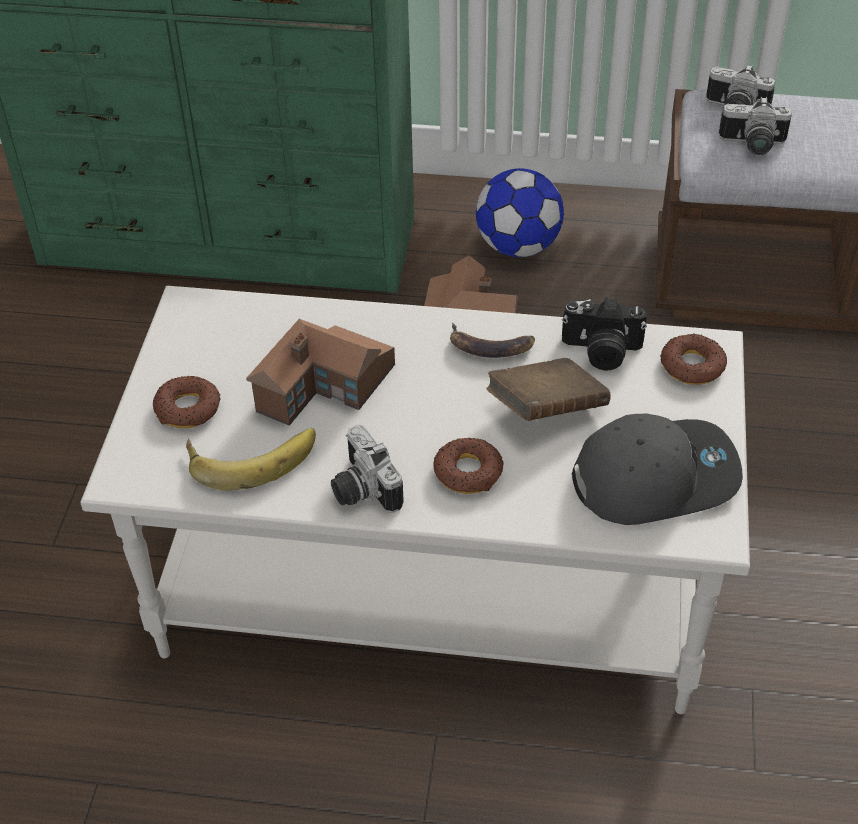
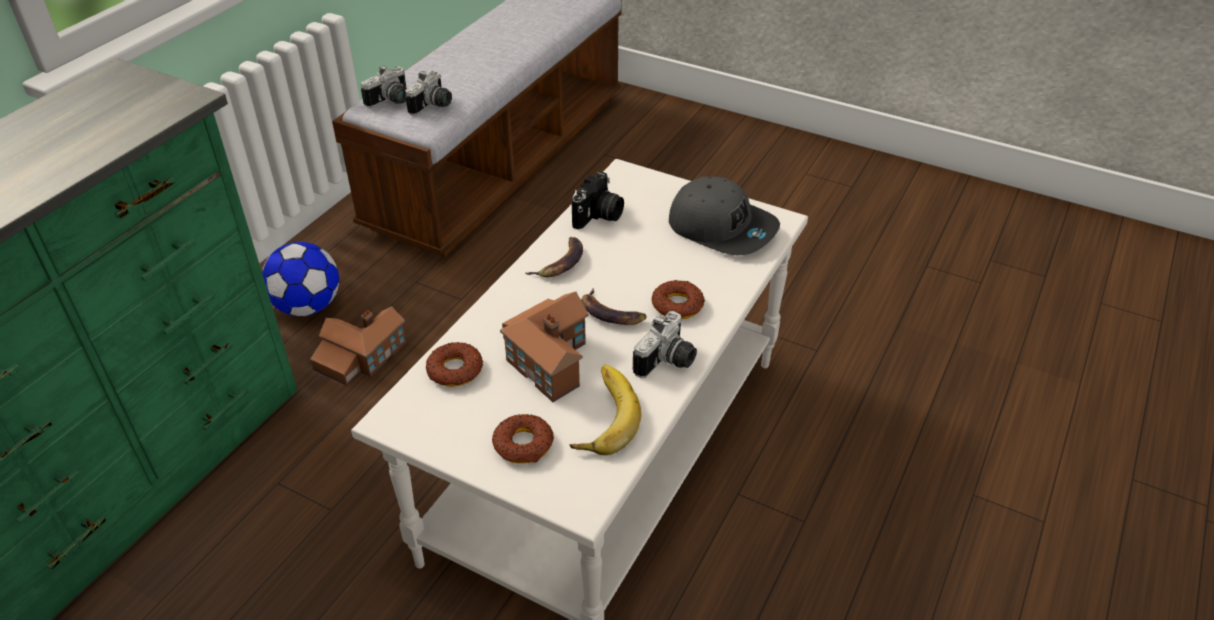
camera: 70 degrees left, 5 degrees down
(361, 490) = (668, 362): camera -> camera turned 45 degrees counterclockwise
(422, 416) = (611, 313): none -> banana
(546, 409) = (638, 254): brown book -> none
(655, 476) = (722, 227): grey cap -> grey cap turned 120 degrees clockwise
(692, 365) = (635, 185): donut -> donut (454, 370)

